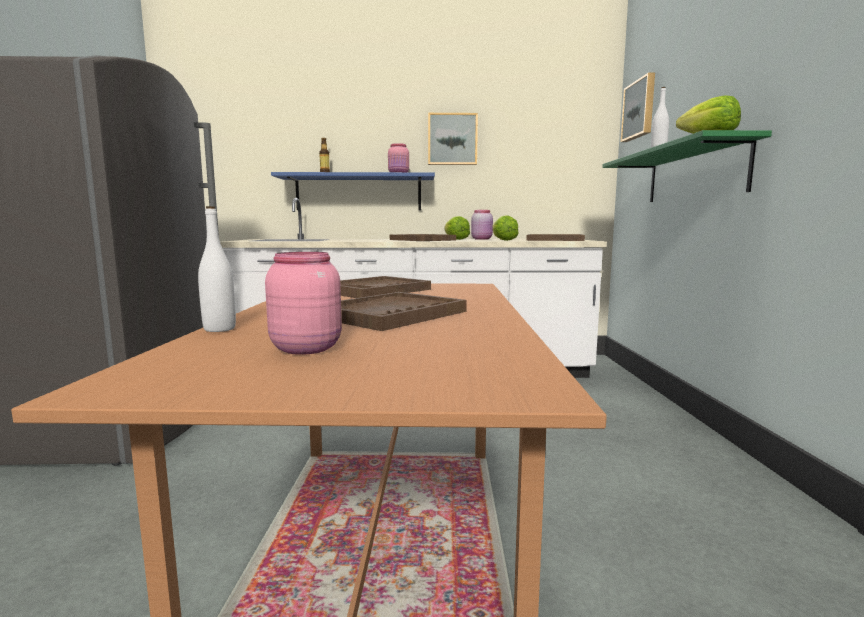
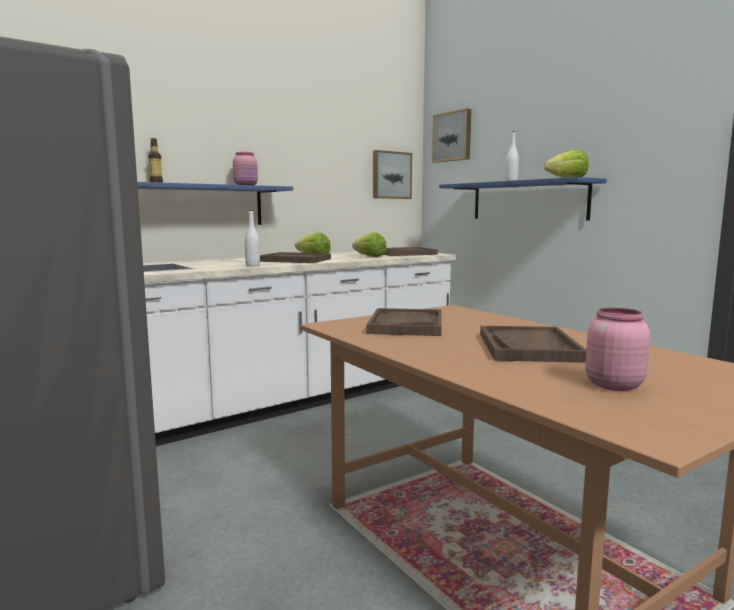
camera: 35 degrees left, 0 degrees up
(219, 329) = (489, 384): white bottle -> white bottle (252, 265)
(452, 139) = (289, 149): picture -> picture (391, 175)
(482, 239) = (334, 254): pink jar -> none
(694, 174) = (527, 201): green shelf -> blue shelf

